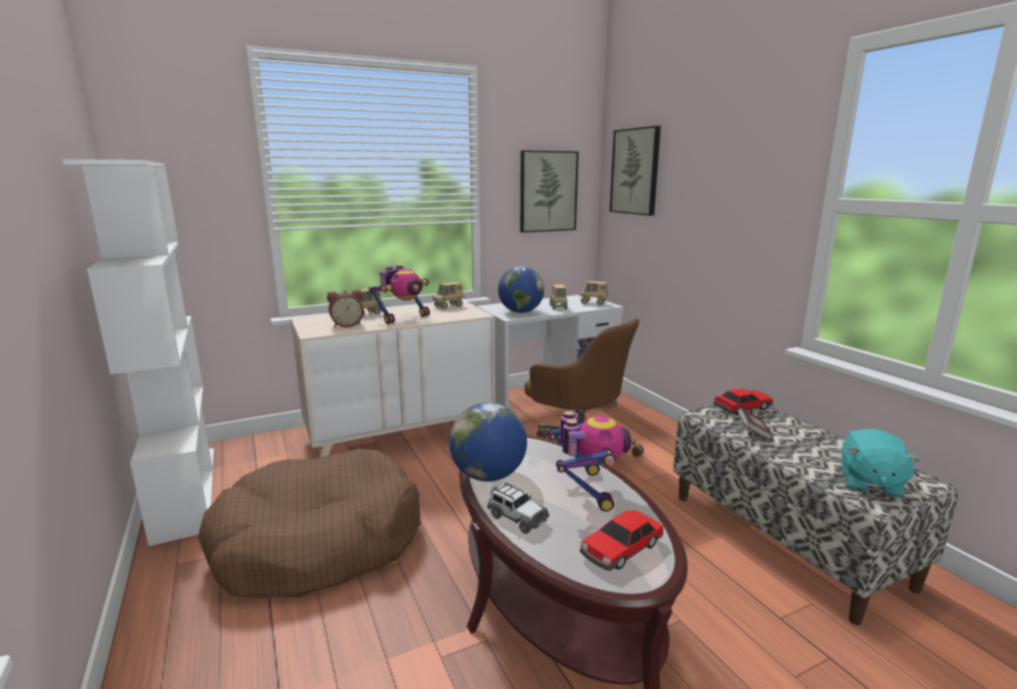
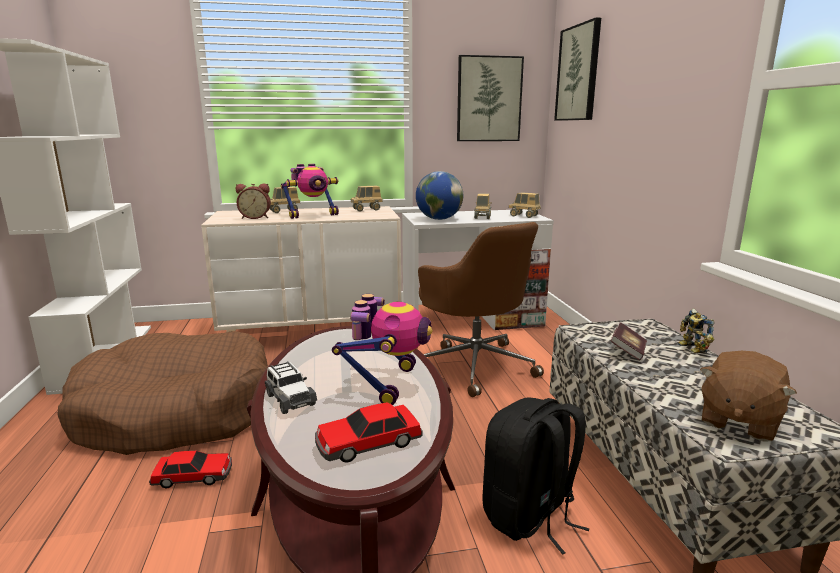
camera: 15 degrees right, 0 degrees up
(488, 476) = (300, 359): globe -> none
(705, 585) = (530, 517): none -> black backpack
(743, 408) = (636, 327): toy car -> toy car (194, 476)
(796, 423) = (691, 349): none -> toy robot
(869, 483) = (738, 420): turquoise plush toy -> brown plush toy

